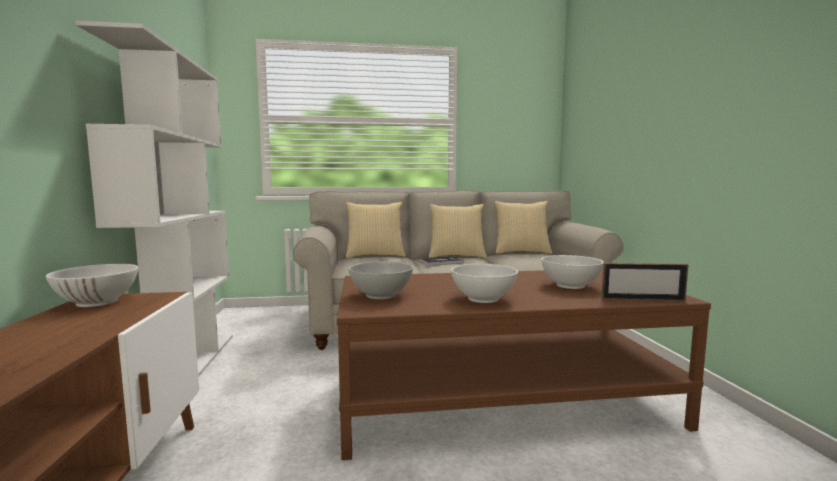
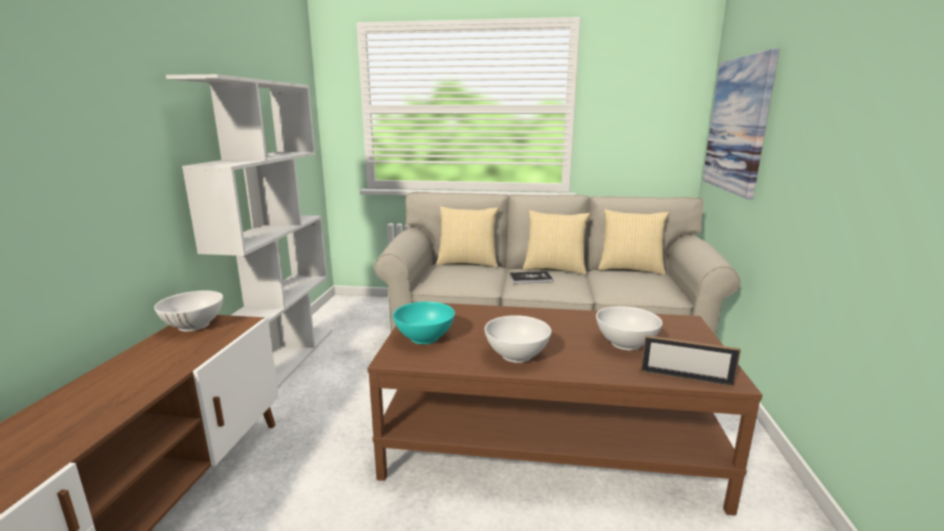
camera: 15 degrees right, 10 degrees up
(380, 295) = (424, 338): white bowl -> turquoise bowl
(594, 127) = (738, 125): none -> picture

